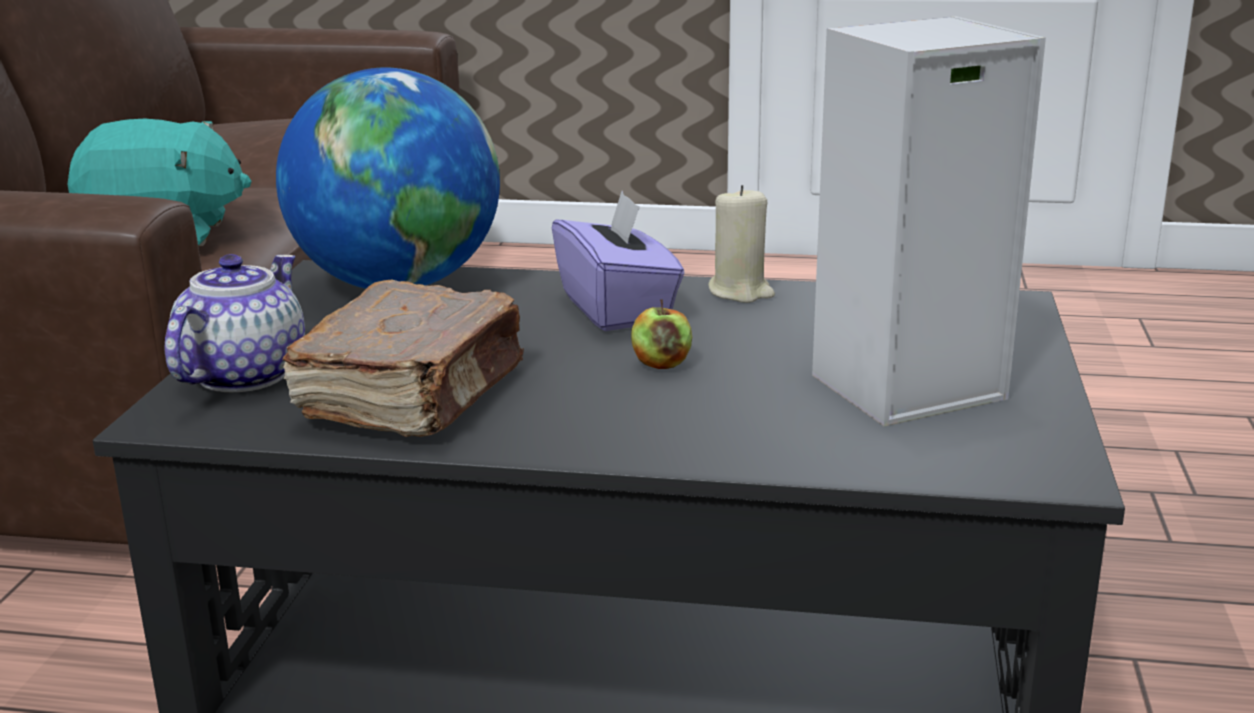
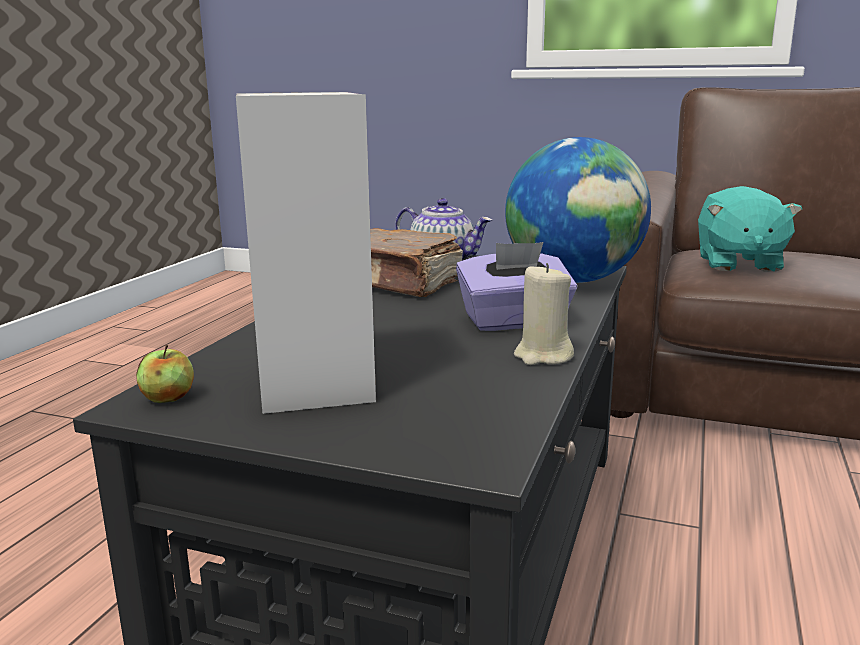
camera: 100 degrees right, 5 degrees down
(661, 363) = (407, 326): apple -> apple (168, 398)

